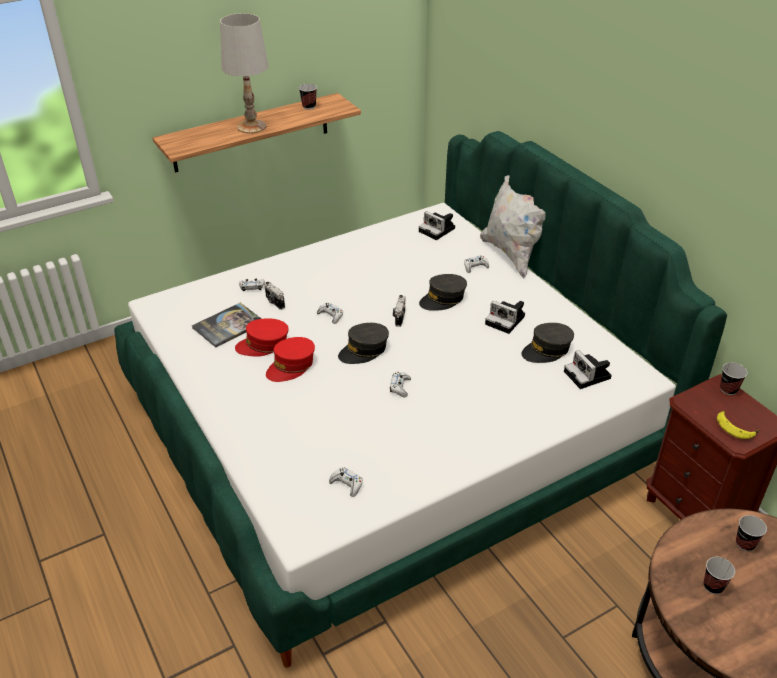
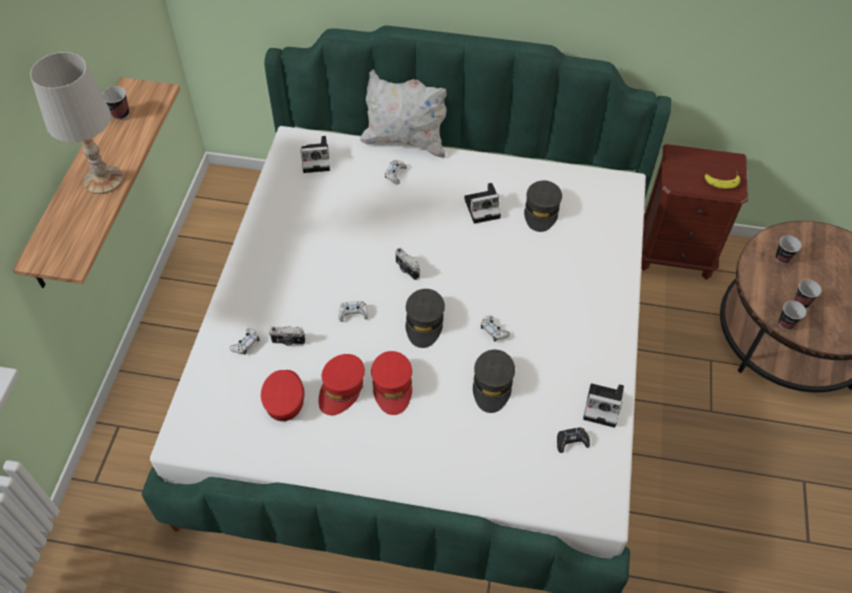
camera: 50 degrees left, 15 degrees up
(228, 325) = (284, 398): book -> red cap
(347, 484) = (571, 442): white game controller -> black game controller
(443, 299) = (414, 225): grey cap -> grey cap (492, 385)
(588, 376) = (592, 211): camera -> camera (604, 406)
(728, 389) = (684, 153): cup -> cup (786, 323)

